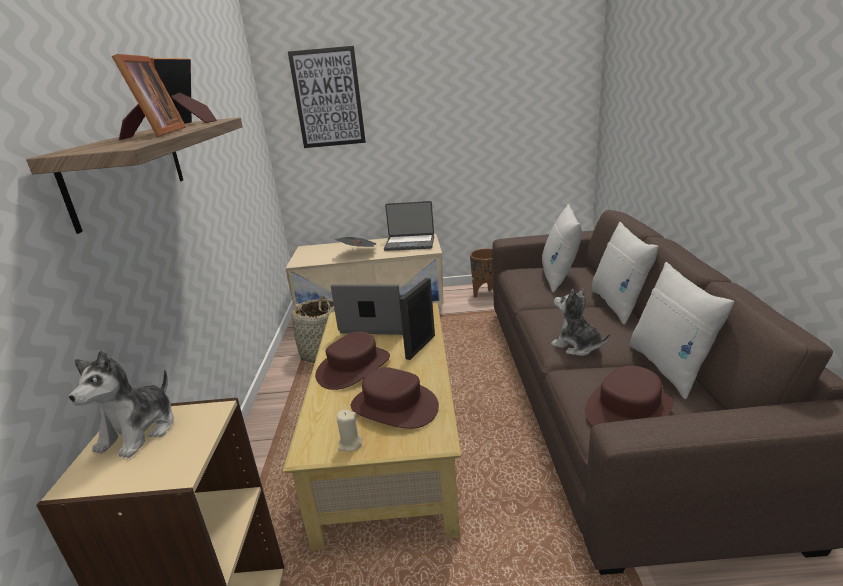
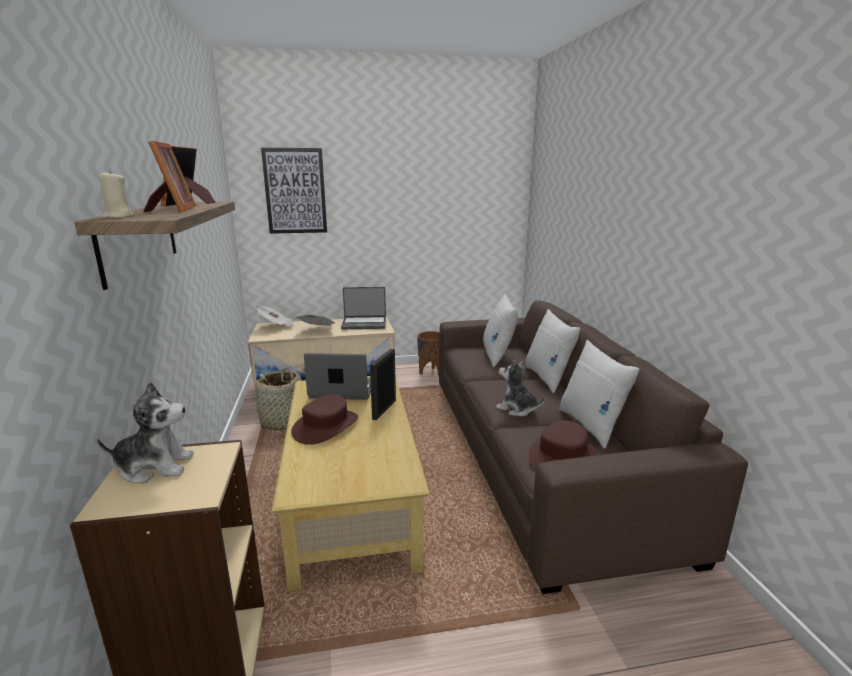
camera: 10 degrees left, 5 degrees down
(139, 431) = (154, 467): plush toy -> plush toy turned 105 degrees counterclockwise
(317, 249) = (277, 326): none -> newspaper
(350, 444) = (331, 487): beige candle -> beige candle (118, 217)
(394, 407) = (366, 457): brown hat -> none

